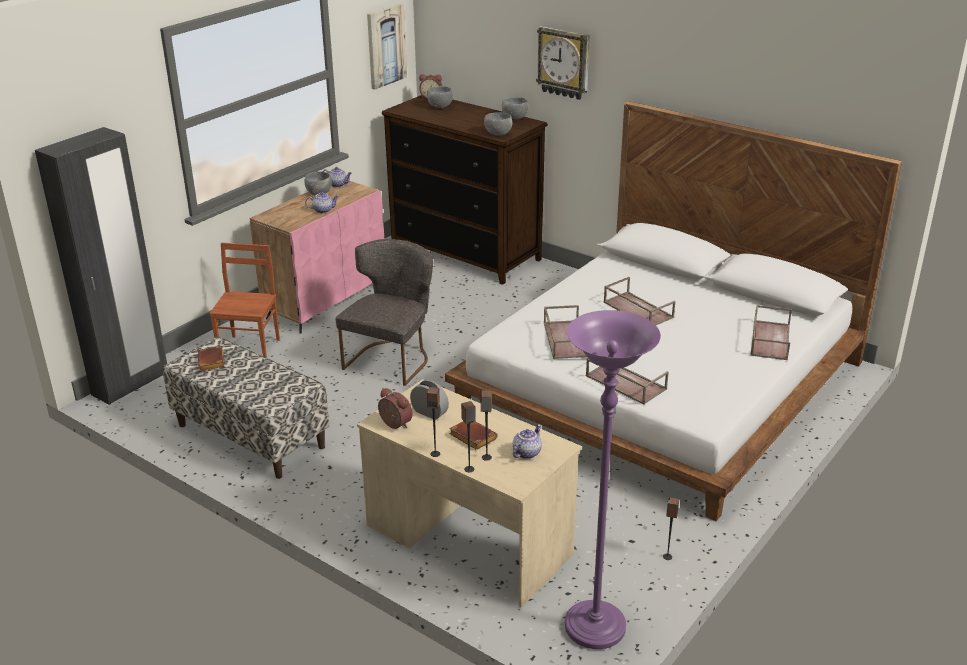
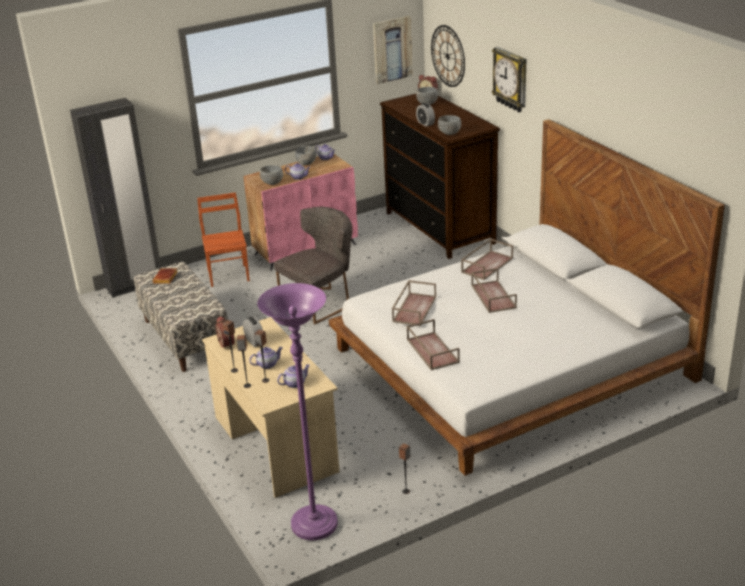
camera: 25 degrees right, 0 degrees up
(250, 348) = (229, 275): brown chair -> brown chair turned 45 degrees counterclockwise
(457, 47) = (448, 56): none -> wall clock
(459, 127) = (425, 123): none -> alarm clock
(471, 437) = (267, 364): brown book -> teapot
(515, 118) = (476, 121): grey bowl -> grey bowl (272, 183)
(769, 339) = (579, 340): brown tray -> brown tray (487, 265)

